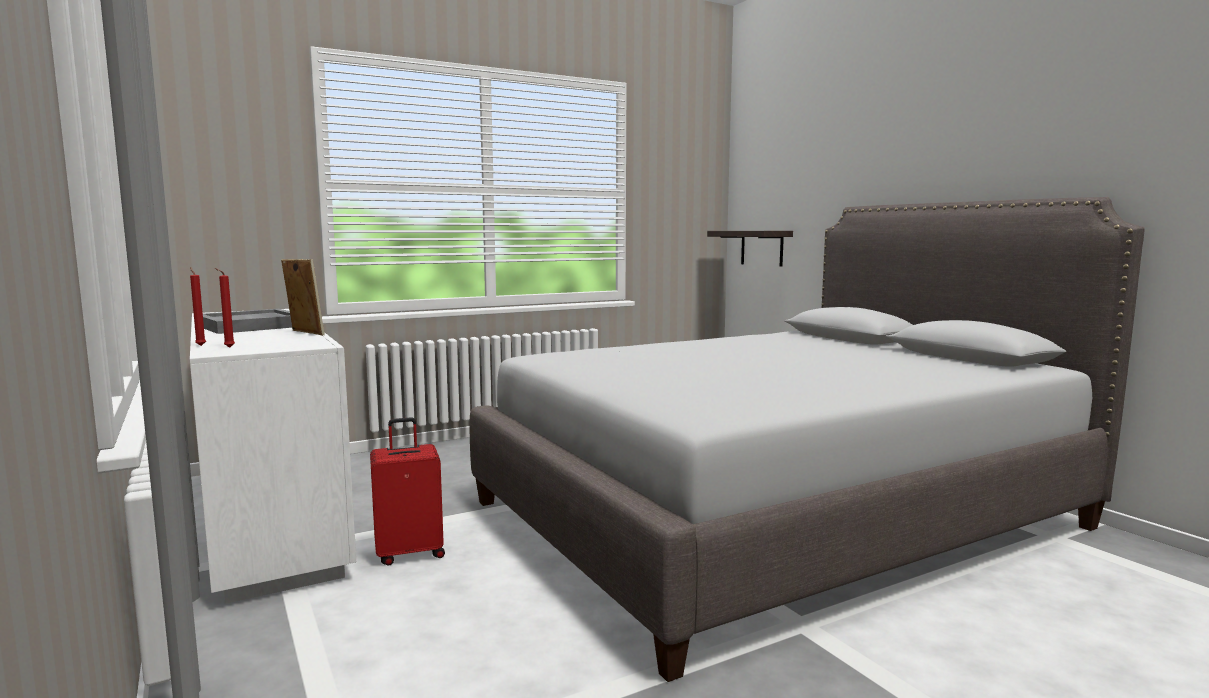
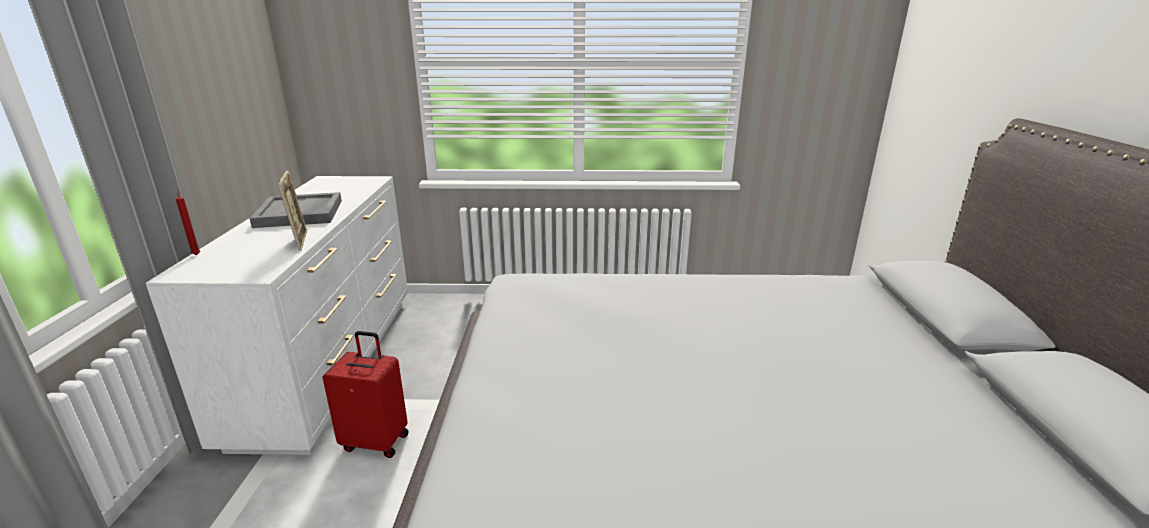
camera: 30 degrees right, 15 degrees up
(227, 347) = (202, 264): red candle -> none
(762, 248) = (914, 139): shelf -> none

